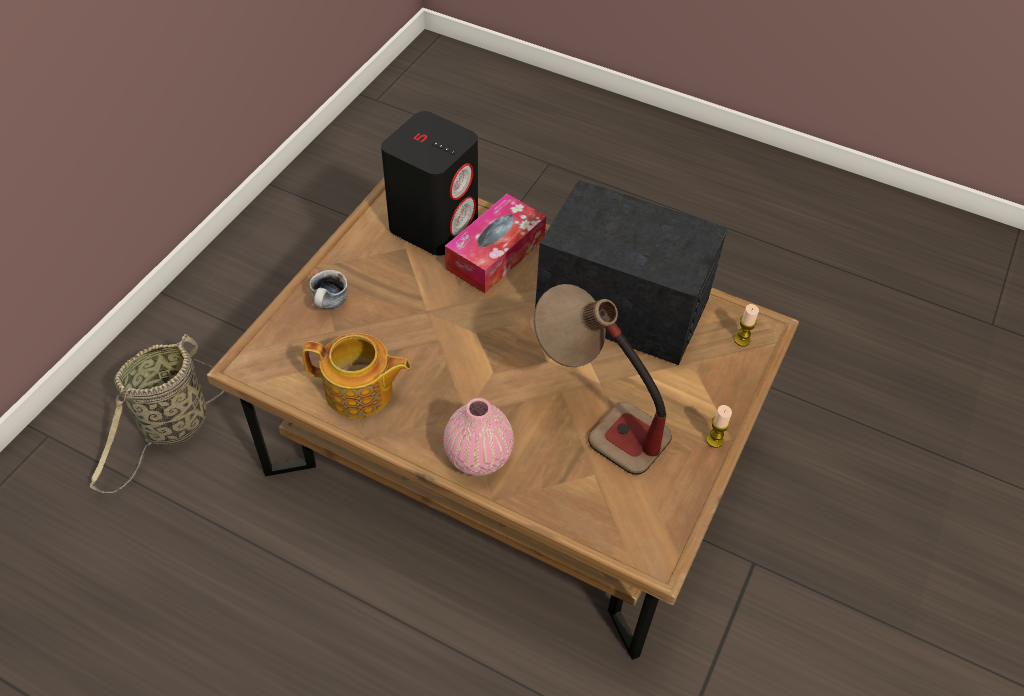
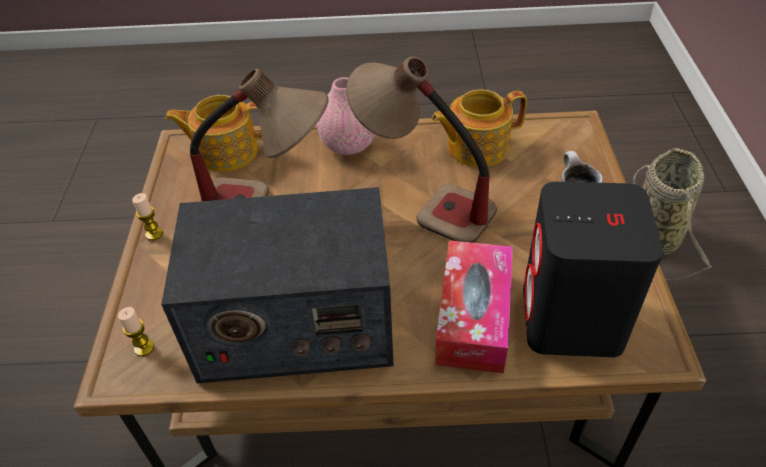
camera: 155 degrees right, 5 degrees down
(459, 357) = (422, 203): none -> table lamp
(611, 515) = (226, 151): none -> teapot

